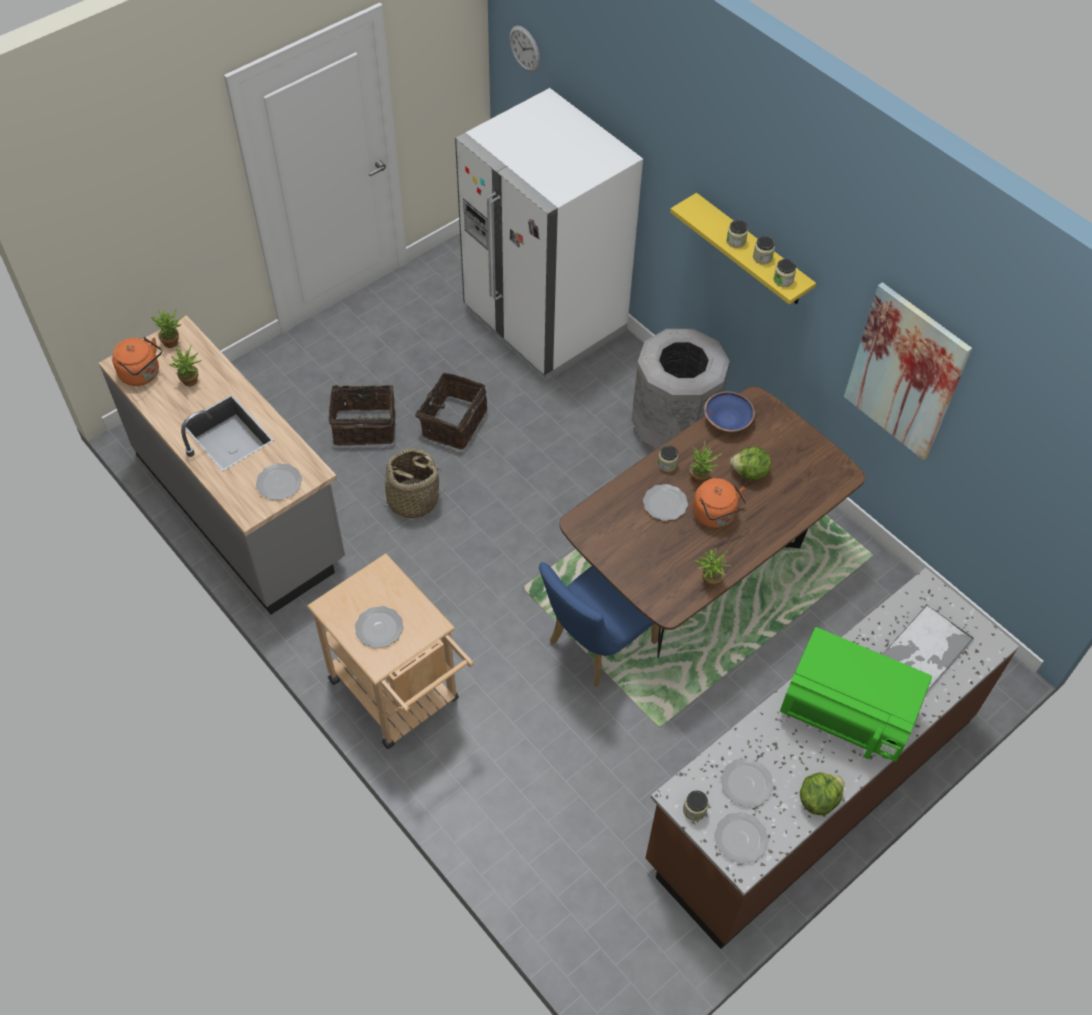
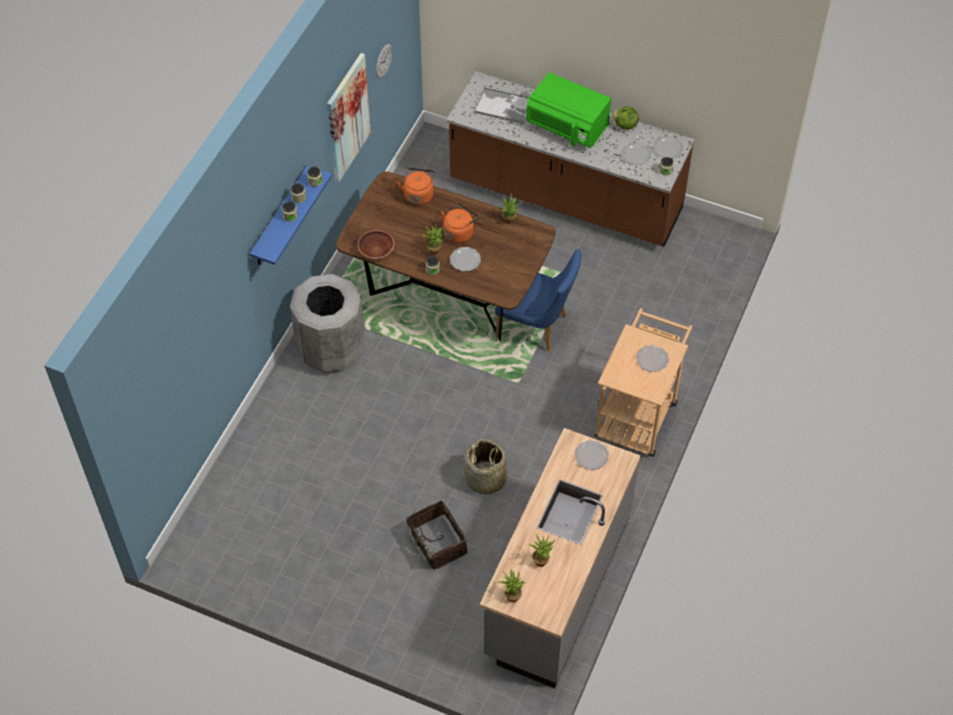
camera: 115 degrees left, 0 degrees up
(142, 374) = (553, 597): orange kettle -> orange kettle (418, 195)
(452, 422) = (401, 487): basket -> none
(524, 48) = (140, 407): wall clock -> wall clock (383, 61)
(544, 321) = (263, 472): white fridge -> none
(727, 420) = (376, 251): blue bowl -> brown bowl
(750, 473) = (414, 226): lettuce -> none
(751, 251) = (280, 218): yellow shelf -> blue shelf
(846, 714) = (567, 127): green microwave -> green microwave turned 120 degrees clockwise

